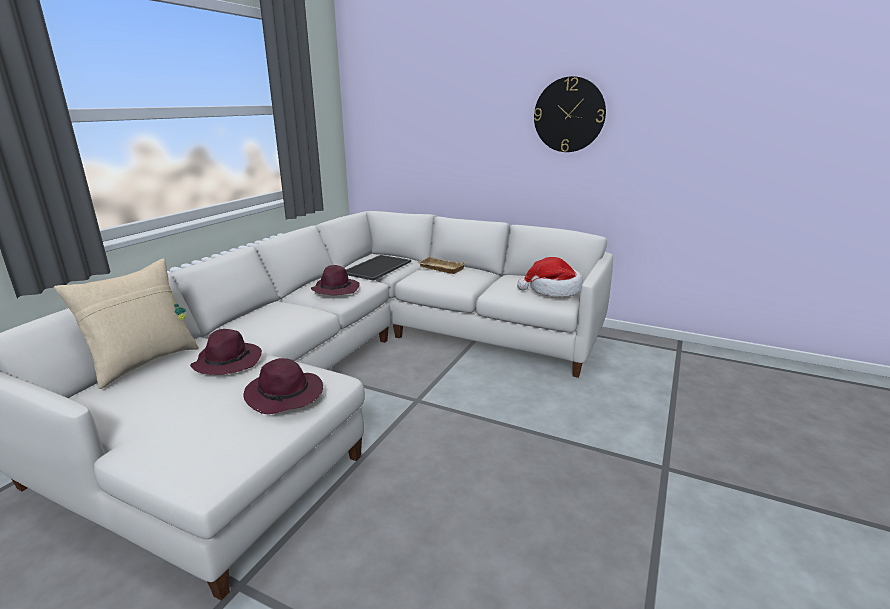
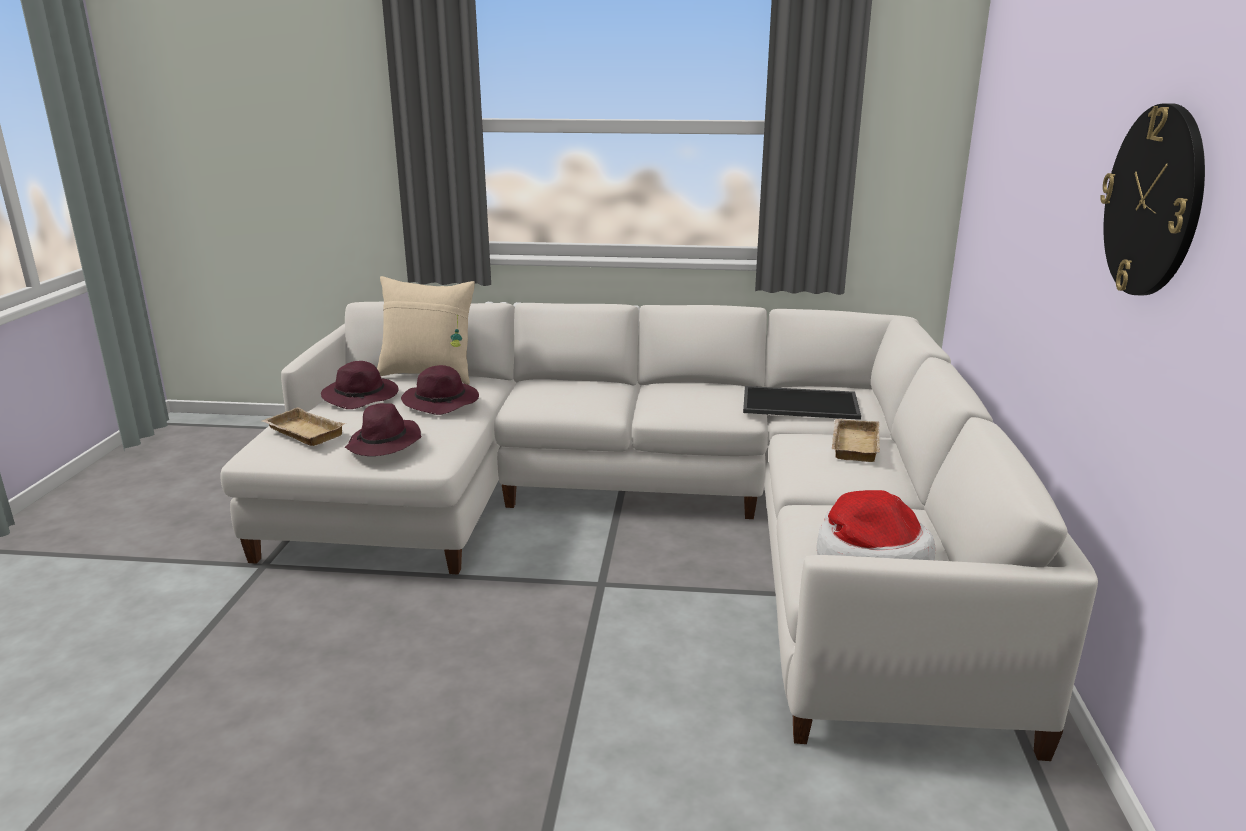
camera: 70 degrees right, 0 degrees up
(199, 440) = (302, 433): none -> beige tray
(335, 289) = (682, 399): purple hat -> purple hat (362, 397)

